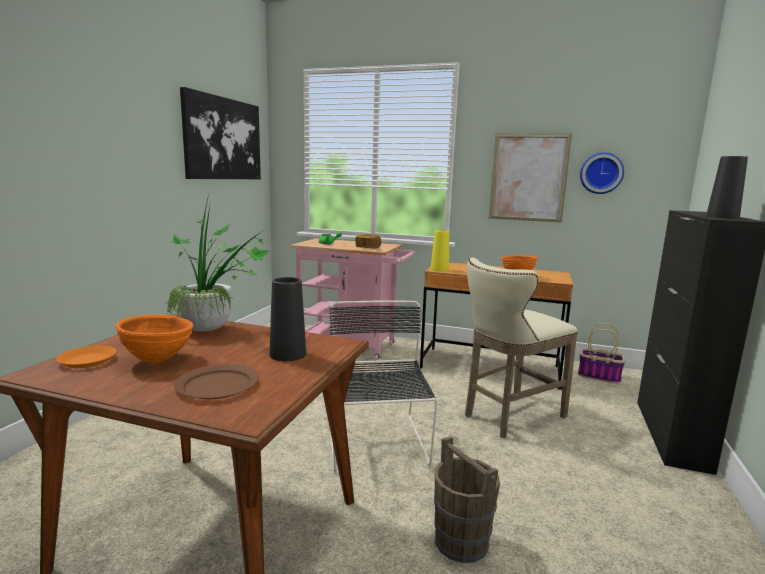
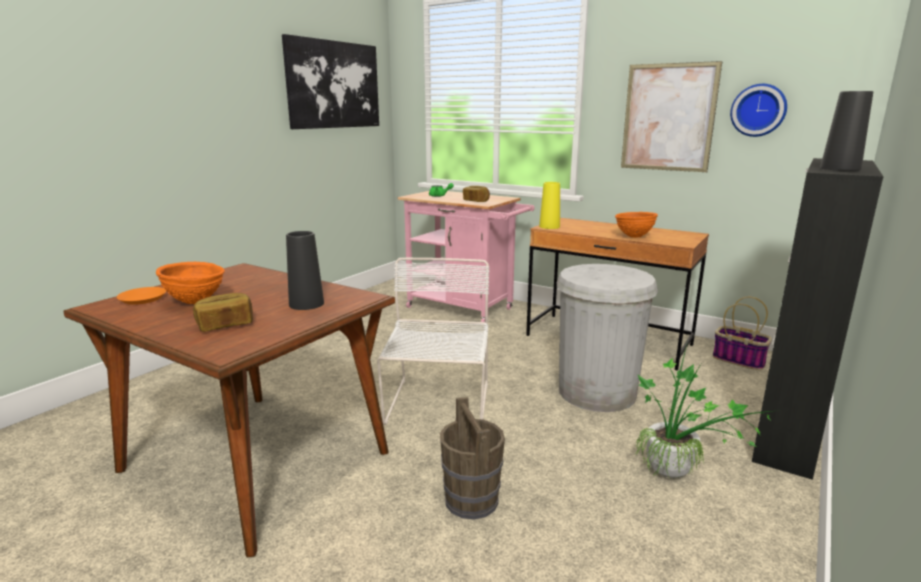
camera: 15 degrees right, 5 degrees up
(215, 330) = (263, 279): potted plant -> potted plant (679, 474)
(218, 385) = (225, 325): brown plate -> bread
(376, 444) = (438, 405): black chair -> white chair
(508, 416) = (596, 392): beige stool -> white trash can

